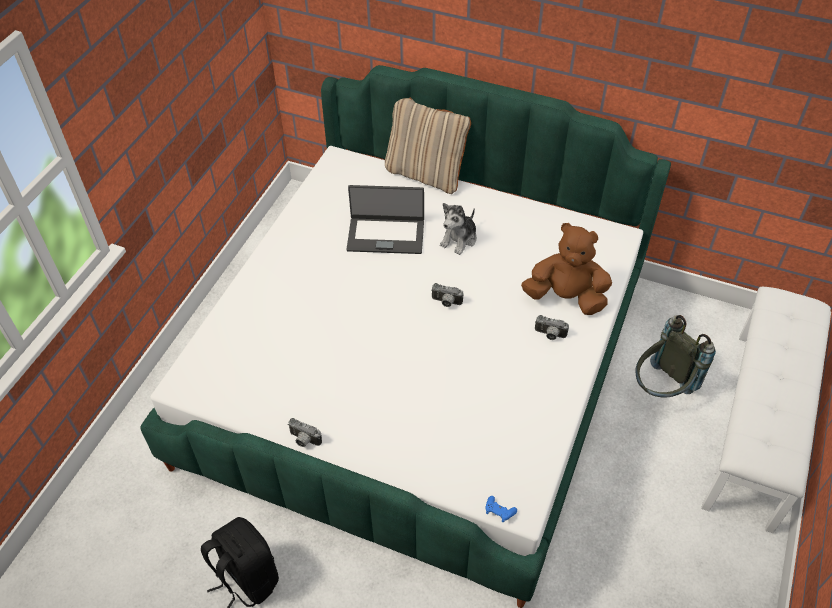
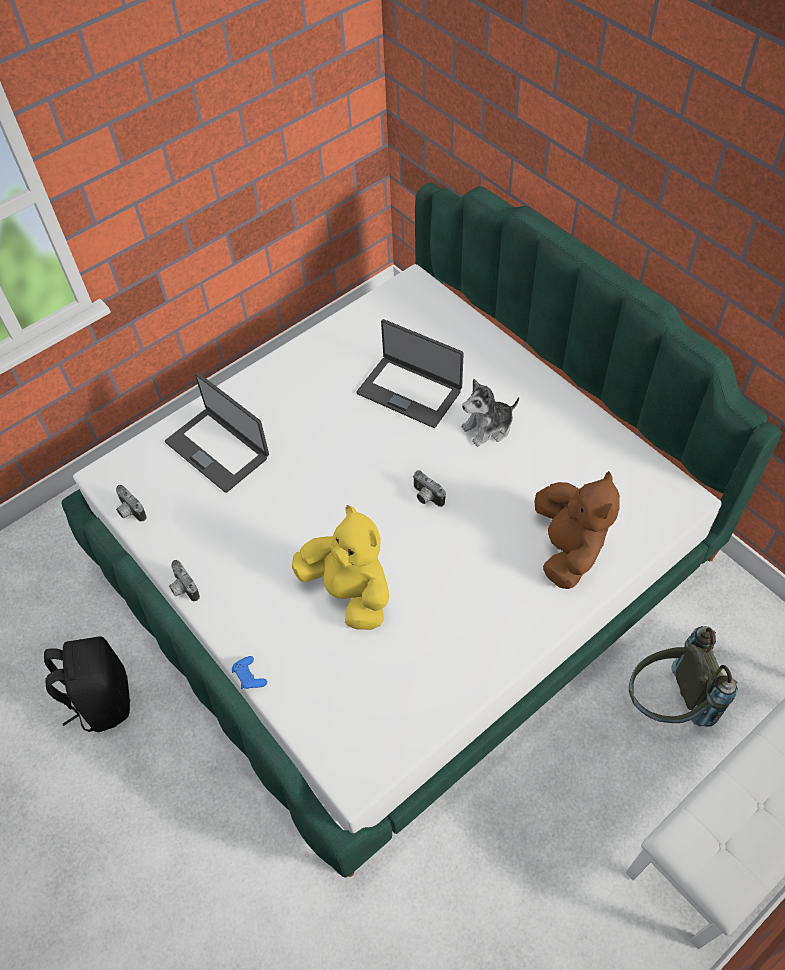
camera: 30 degrees right, 5 degrees up
(263, 330) = (218, 449): none -> laptop
(426, 173) = (500, 334): beige pillow -> none
(434, 388) = (349, 592): none -> yellow plush toy
(499, 512) = (328, 769): blue game controller -> blue game controller (249, 677)
(549, 335) = (519, 586): camera -> camera (129, 511)
(566, 297) = (568, 548): brown plush toy -> brown plush toy turned 45 degrees clockwise

